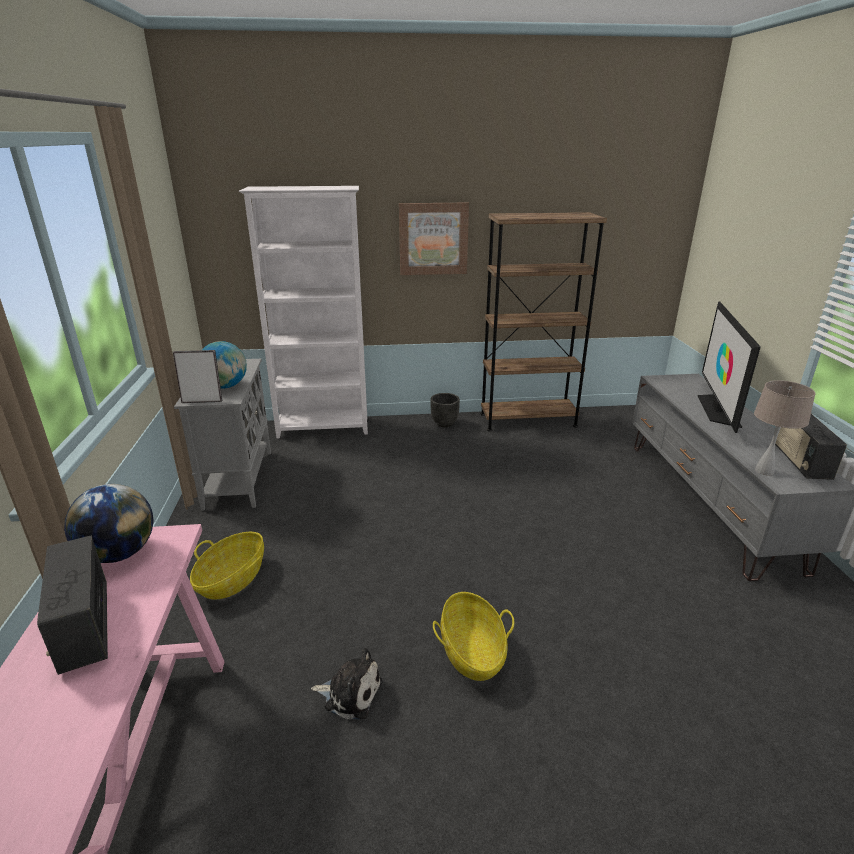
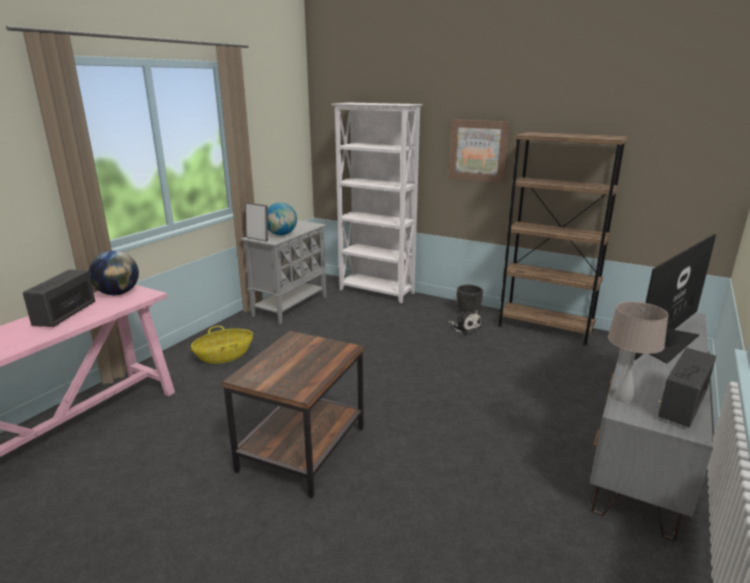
camera: 35 degrees right, 5 degrees down
(350, 693) = (211, 435): plush toy -> plush toy (464, 327)
(472, 652) = (301, 449): basket -> brown side table

